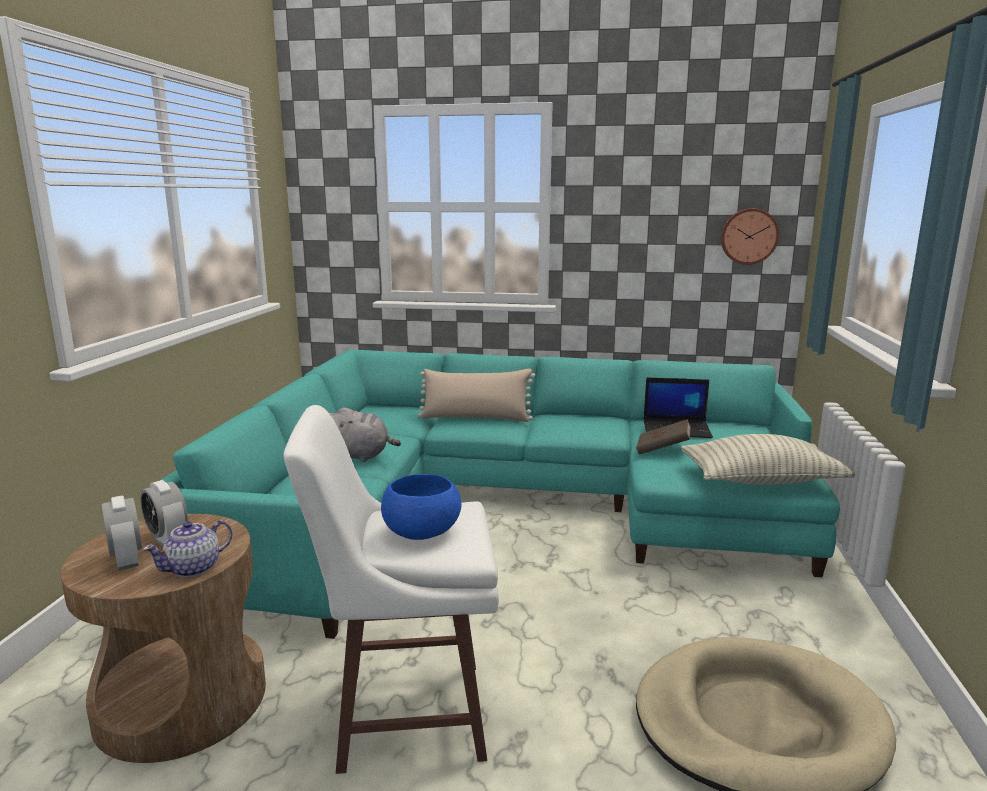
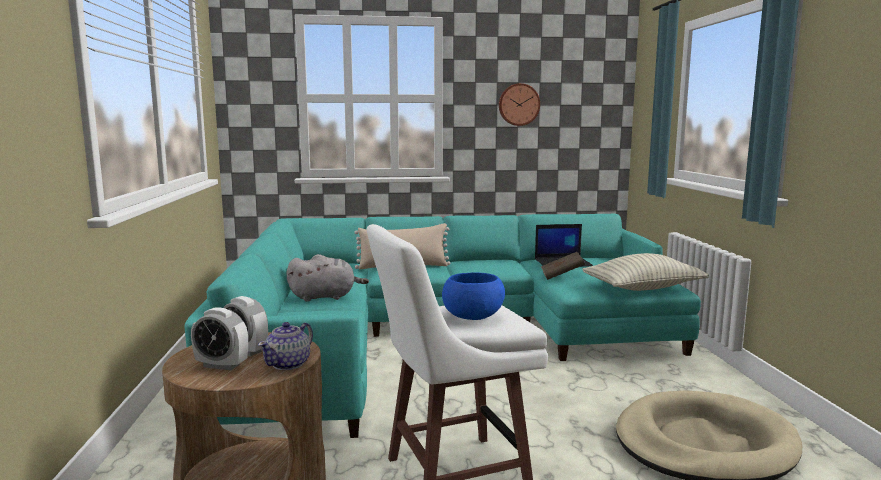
camera: 15 degrees left, 5 degrees down
(127, 560) = (221, 365): alarm clock -> alarm clock turned 150 degrees clockwise
(748, 236) = (590, 120): wall clock -> wall clock (518, 104)

